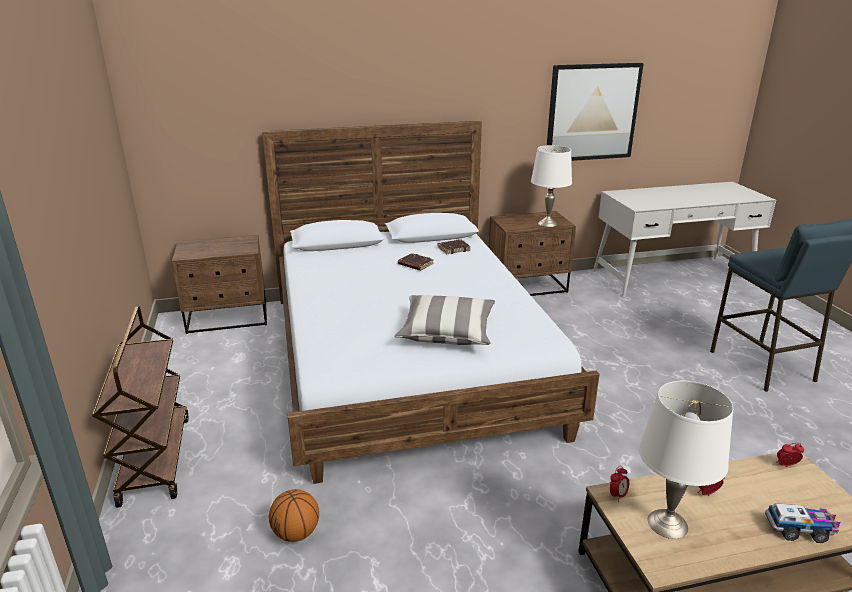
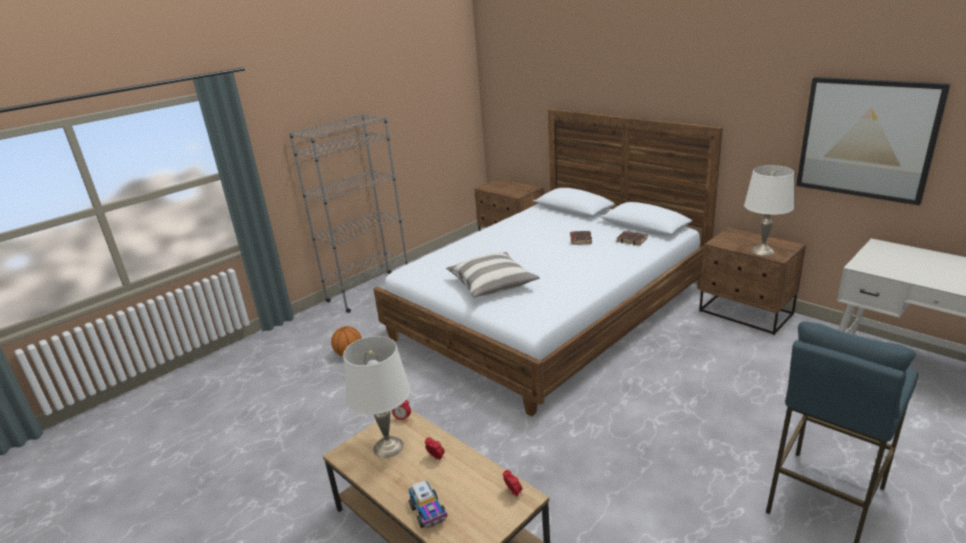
camera: 60 degrees right, 0 degrees up
(155, 458) = (369, 292): brown cart -> grey bookcase

